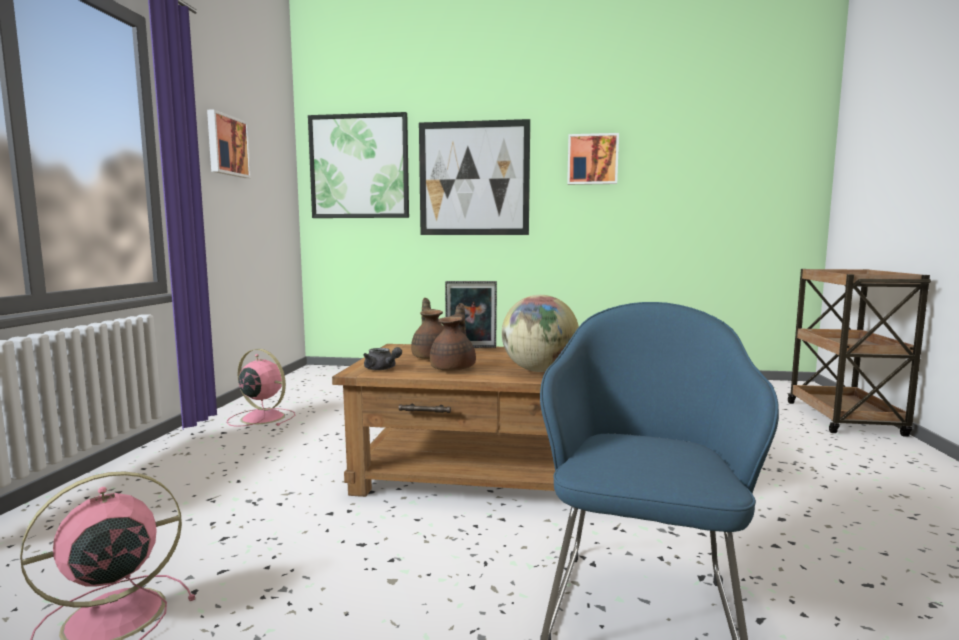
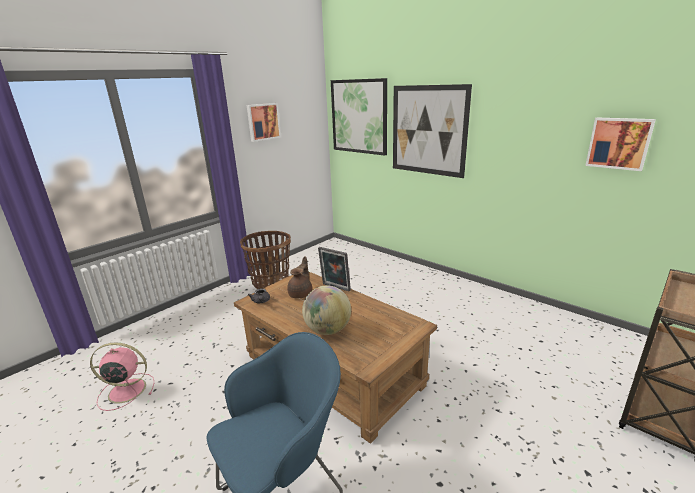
camera: 35 degrees right, 15 degrees up
(261, 417) = (270, 282): pink fan -> basket
(454, 368) = (292, 311): brown teapot -> none
(592, 159) = (520, 121): picture -> picture (619, 143)

